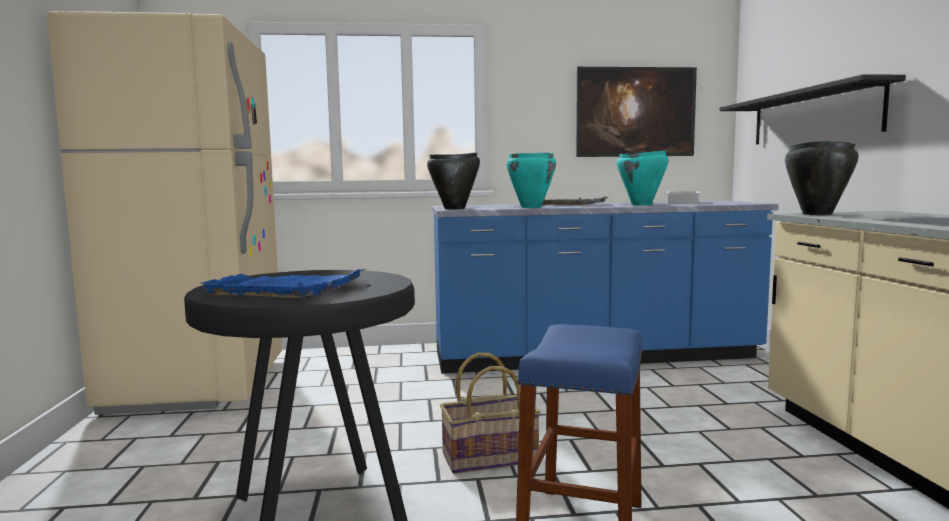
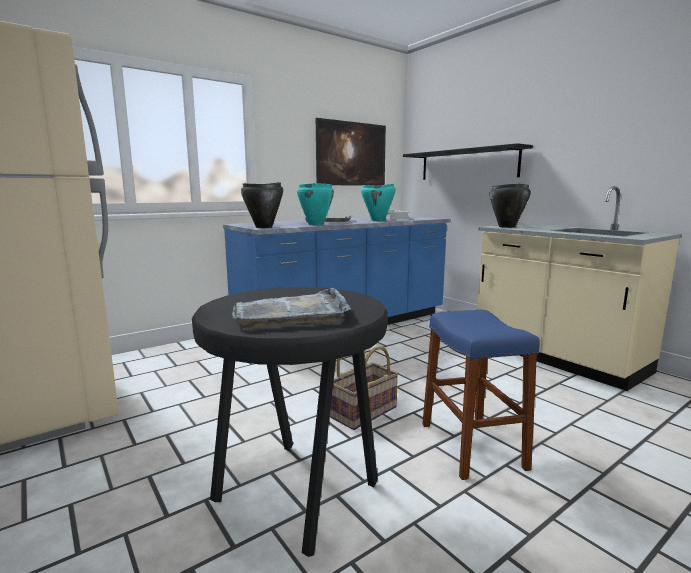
camera: 30 degrees left, 5 degrees up
(286, 289) = (291, 313): blue tray -> grey tray

